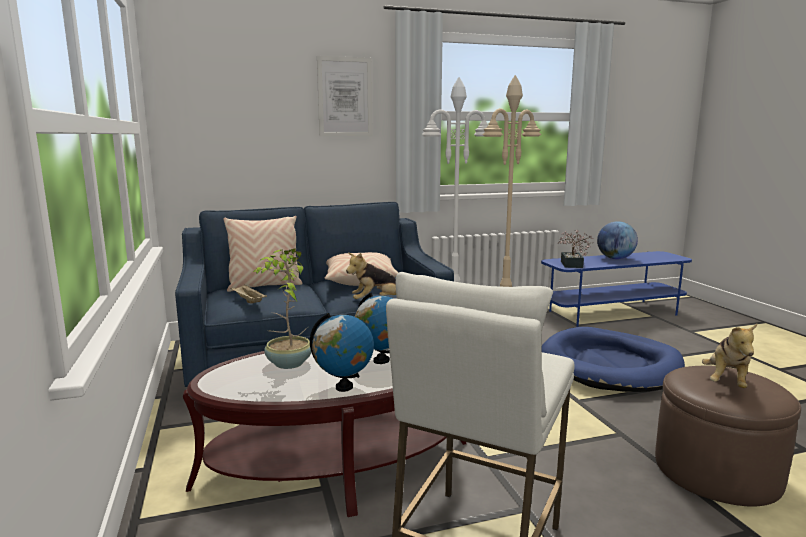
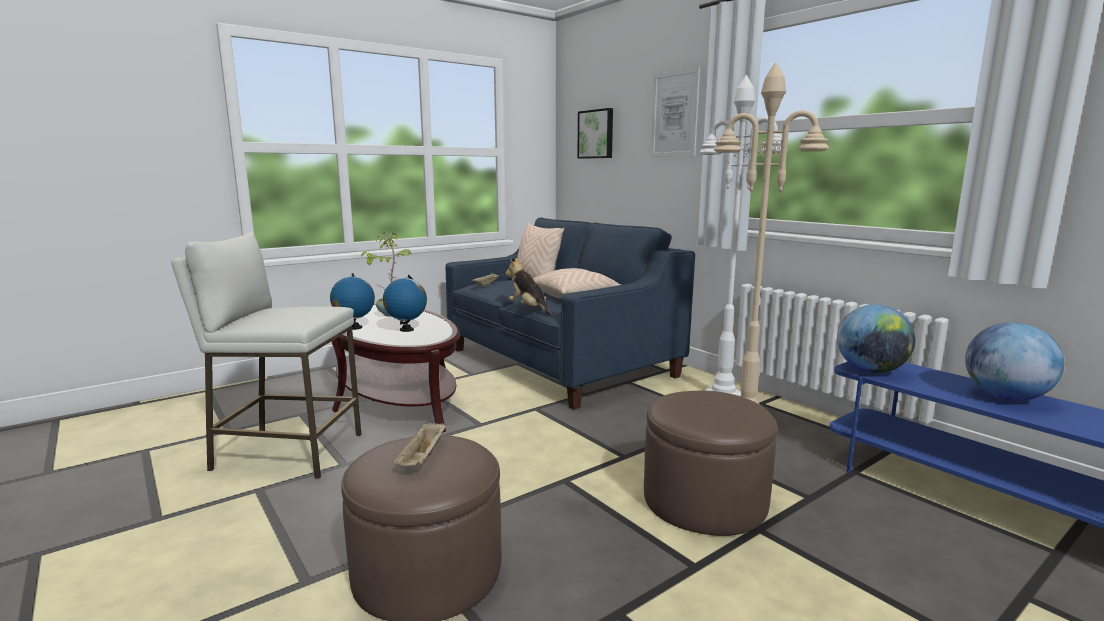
camera: 70 degrees right, 0 degrees up
(232, 109) = (596, 134): none -> picture
(571, 265) = (870, 371): potted plant -> globe
(610, 365) = (704, 500): blue dog bed -> brown ottoman
(726, 382) = (423, 458): plush toy -> beige tray

